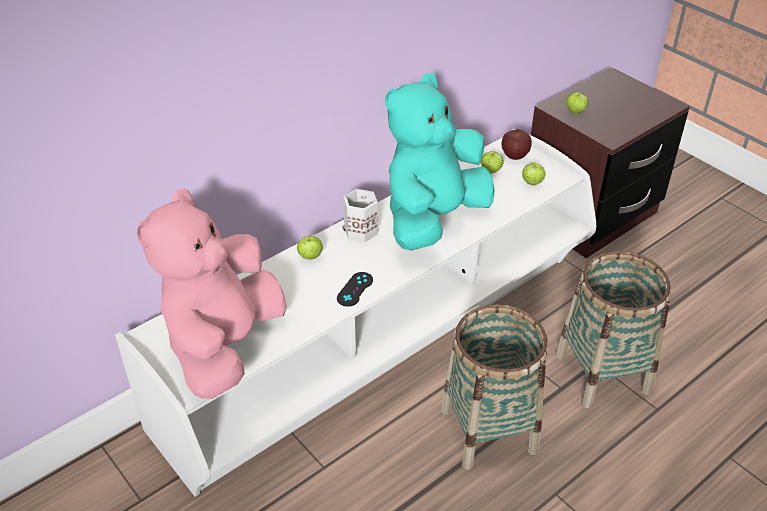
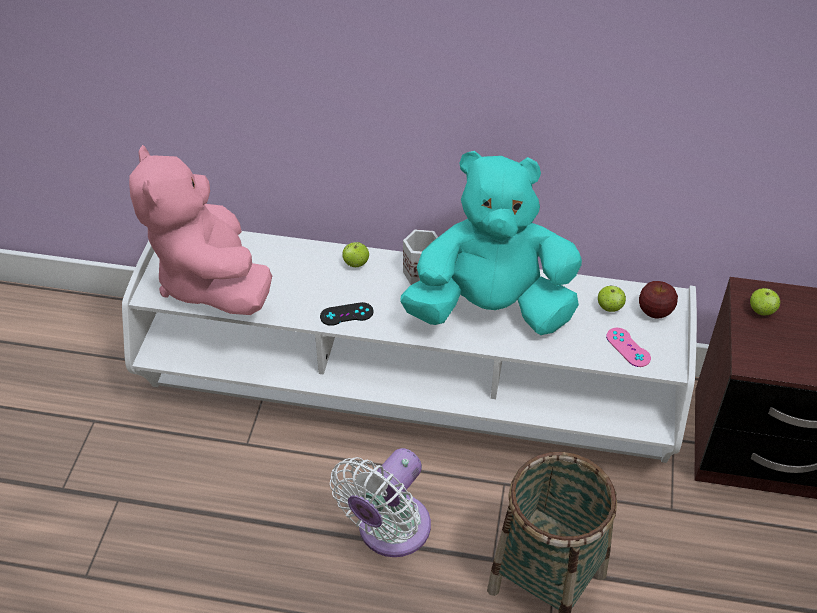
camera: 50 degrees right, 5 degrees up
(224, 345) = (210, 280): pink plush toy -> pink plush toy turned 90 degrees counterclockwise
(489, 430) = (389, 531): basket -> white fan
(532, 183) = (628, 347): apple -> pink game controller

